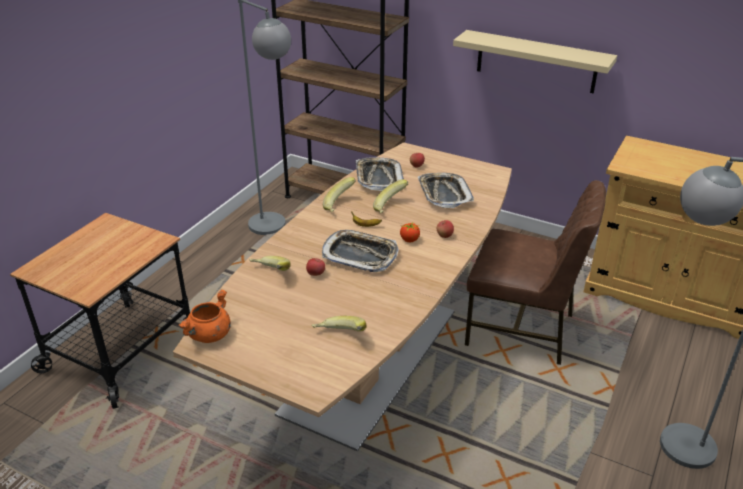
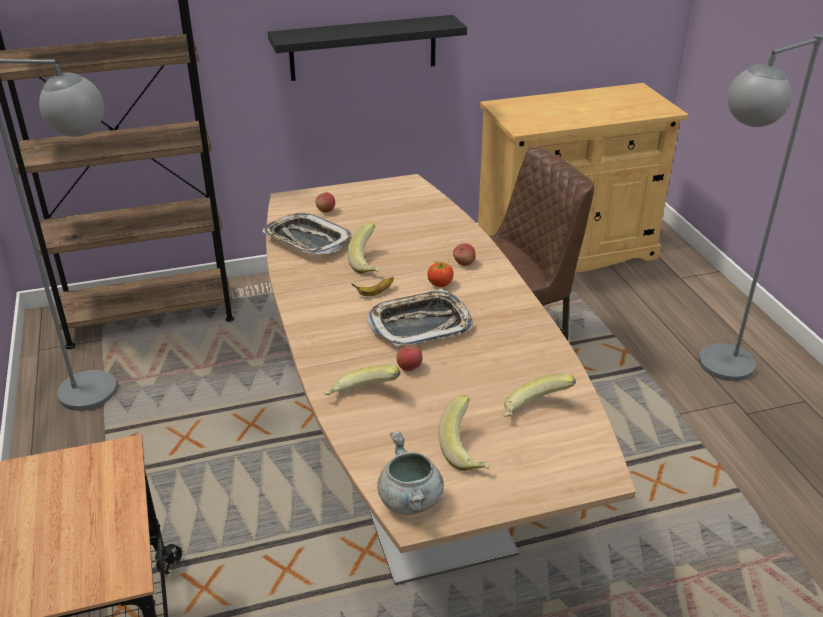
camera: 45 degrees left, 0 degrees up
(209, 335) = (411, 500): orange cooking pot -> grey cooking pot
(340, 205) = (315, 287): banana -> banana (468, 450)
(444, 194) = (398, 225): tray -> none
(536, 61) = (363, 48): beige shelf -> black shelf

